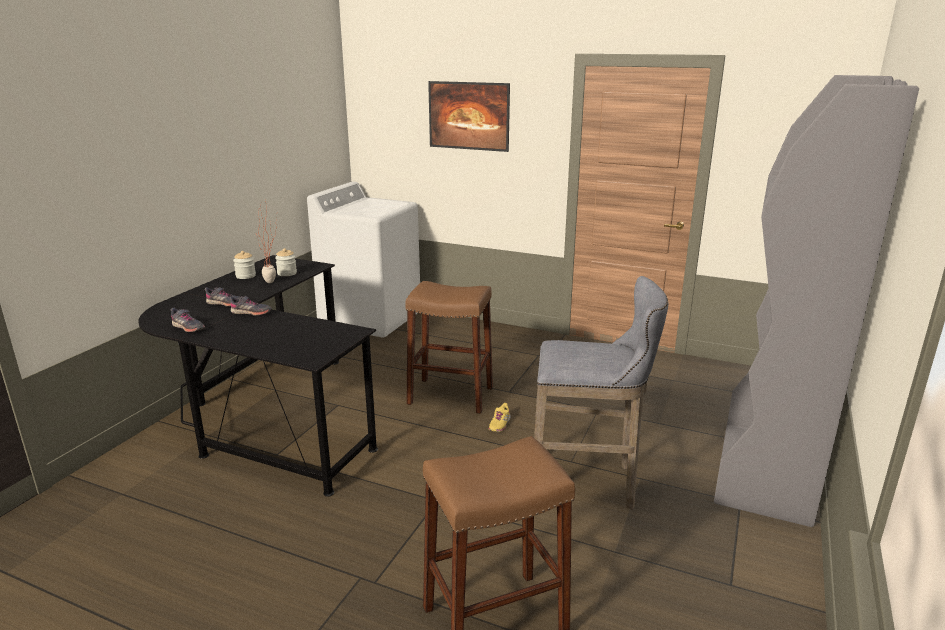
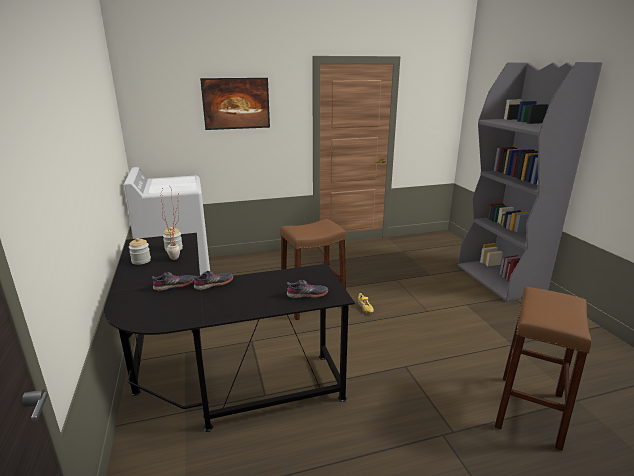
camera: 40 degrees left, 0 degrees up
(188, 328) = (186, 314): grey shoe -> grey shoe (307, 295)
(587, 483) = (451, 318): grey stool -> none

